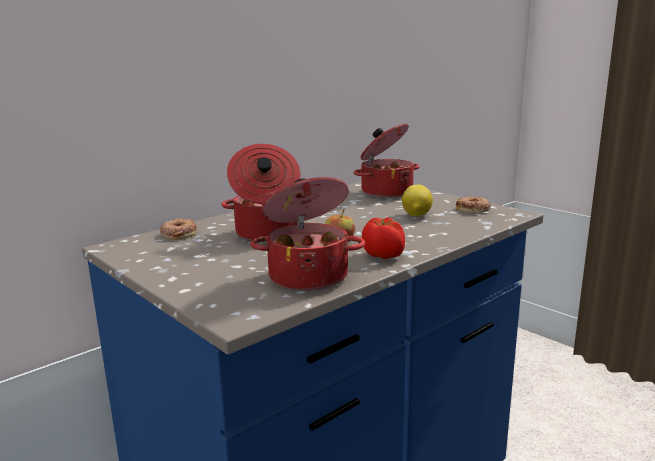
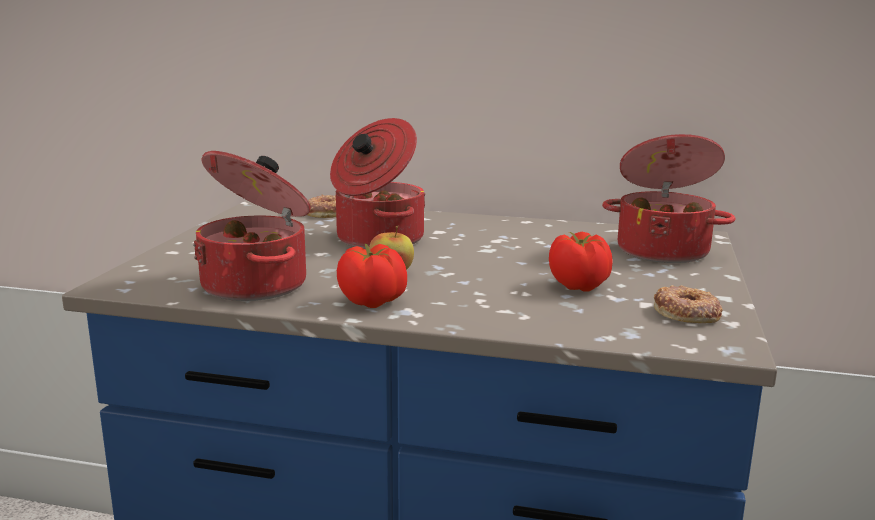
camera: 55 degrees right, 0 degrees up
(416, 215) = (579, 286): lemon -> tomato

